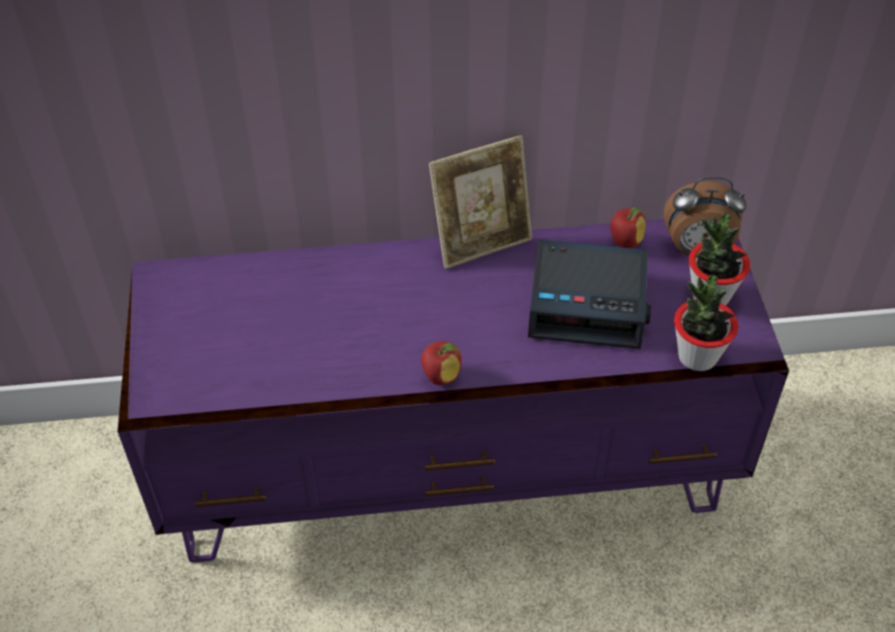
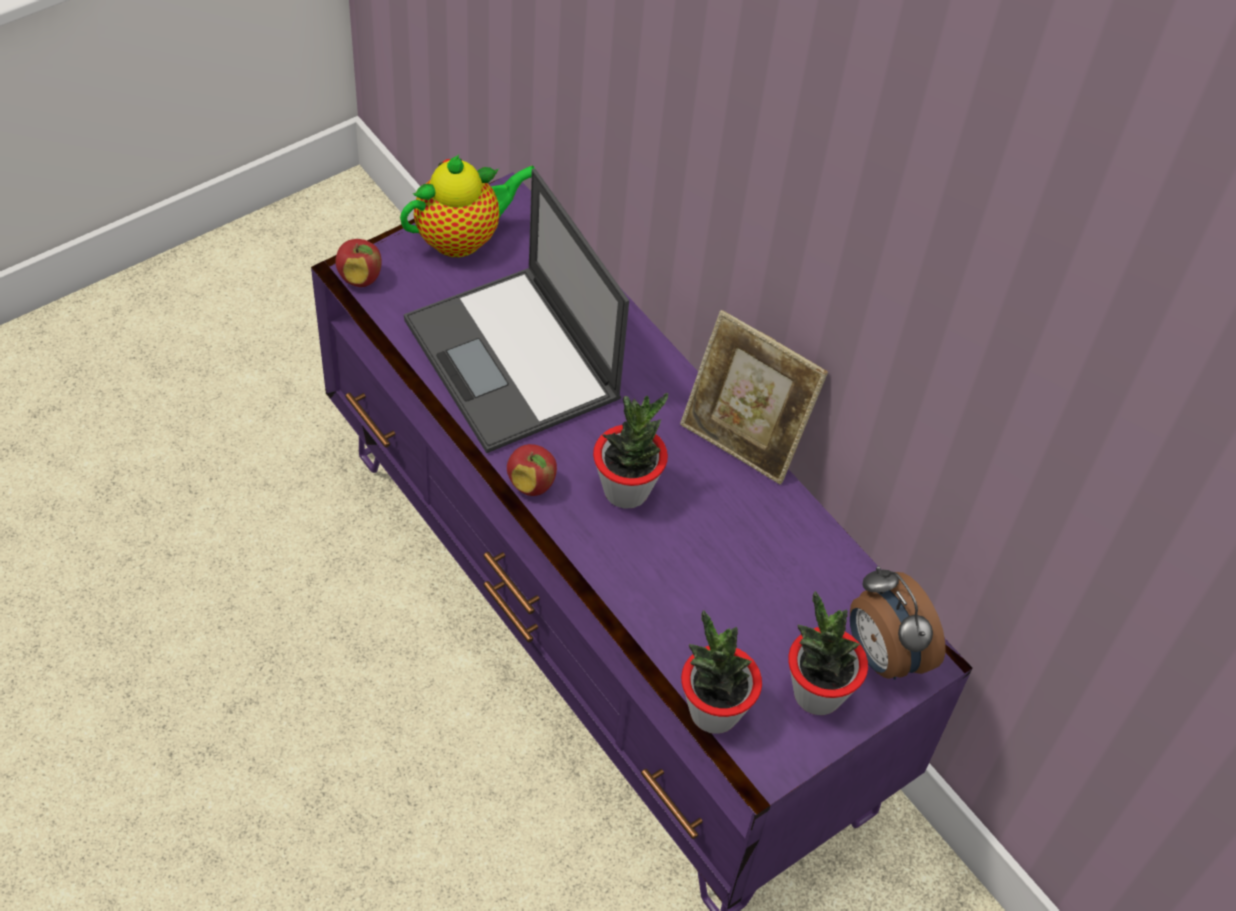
camera: 55 degrees right, 5 degrees up
(172, 318) = (463, 237): none -> teapot
(318, 338) = (513, 361): none -> laptop
(482, 323) = (626, 490): none -> potted plant
(588, 303) = (722, 576): alarm clock -> none
(625, 242) = (842, 576): apple -> apple (360, 278)

